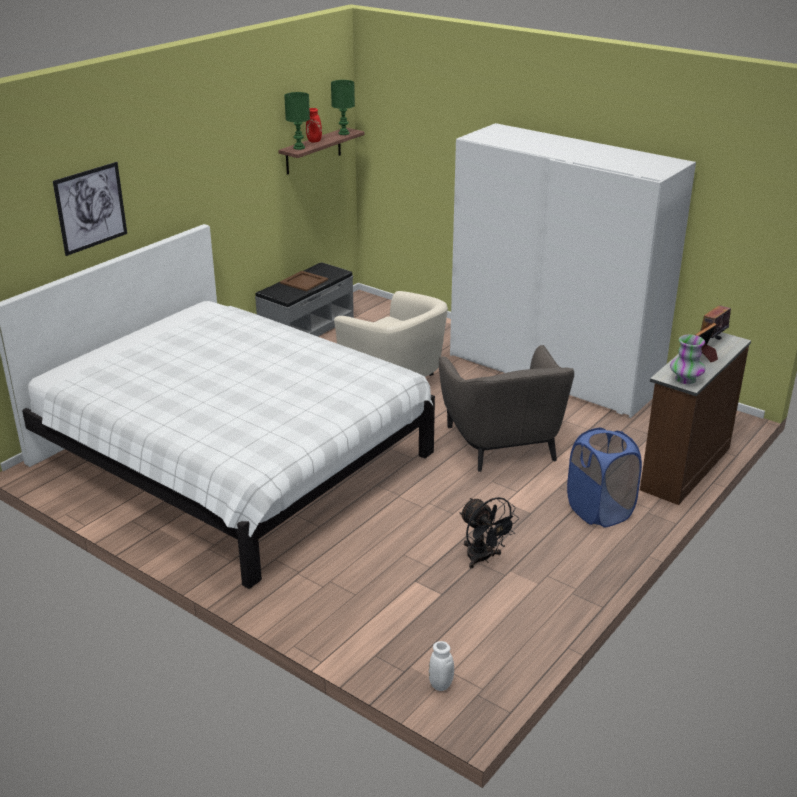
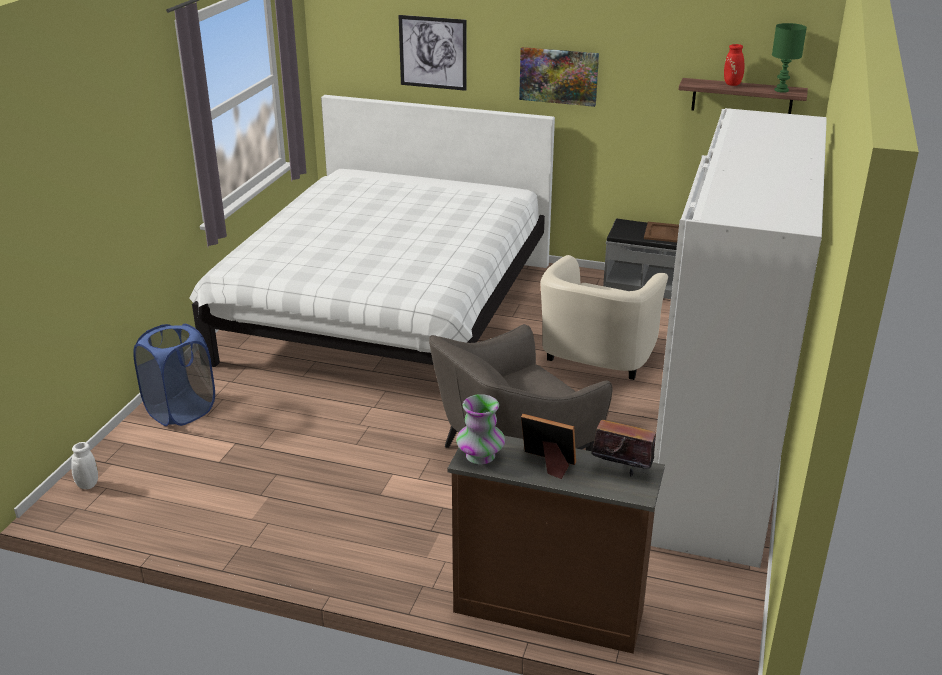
camera: 70 degrees right, 0 degrees up
(197, 185) = (558, 76): none -> picture
(299, 148) = (701, 83): green table lamp -> none
(483, 559) = (283, 476): black fan -> none
(599, 511) = (407, 545): blue laundry basket -> blue laundry basket (181, 411)

